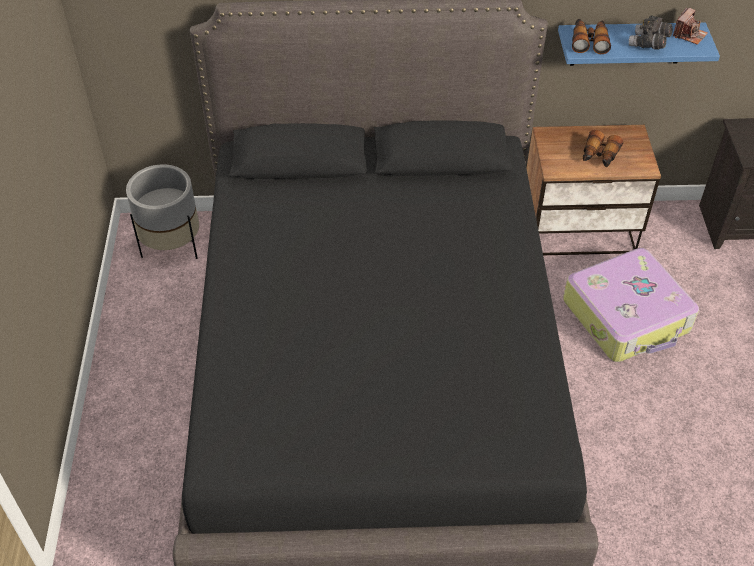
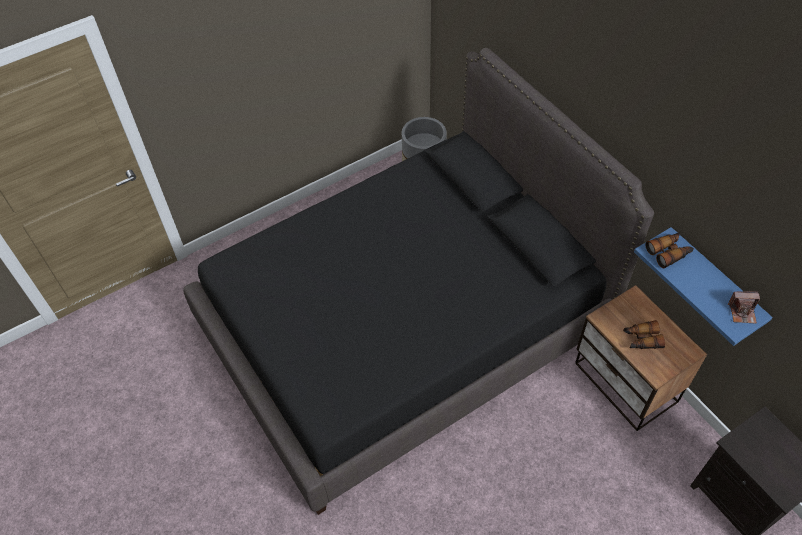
camera: 60 degrees right, 5 degrees up
(627, 316) = (568, 451): suitcase -> none
(648, 44) = (702, 290): grey binoculars -> none

